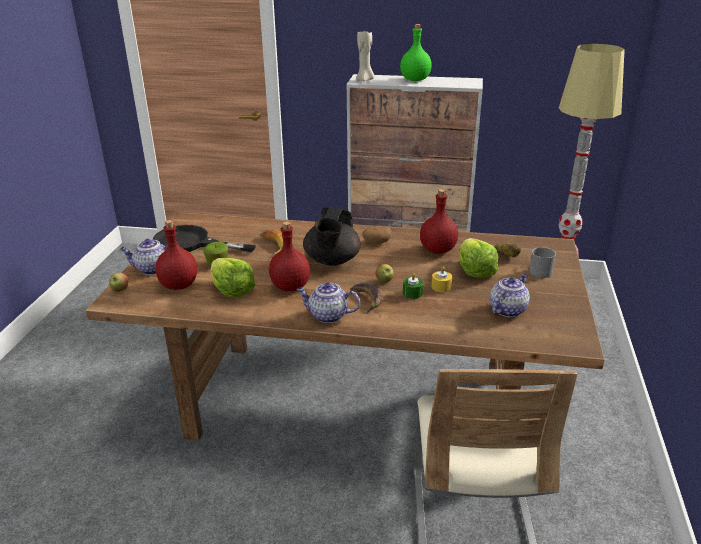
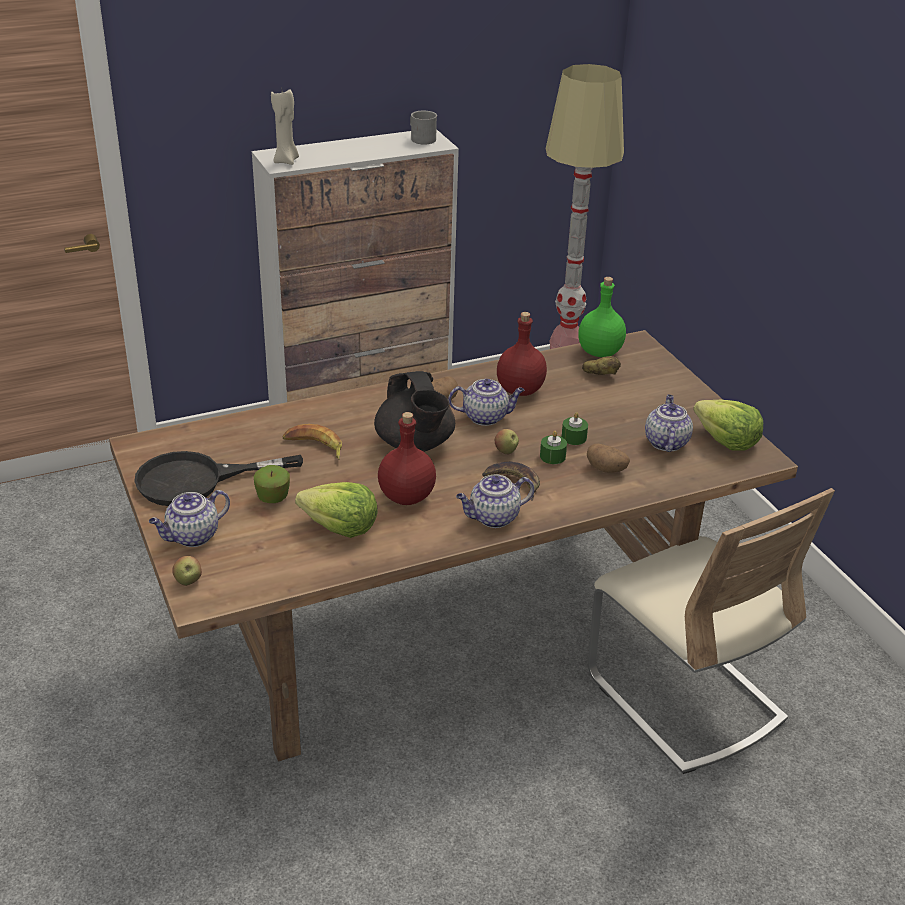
camera: 35 degrees left, 5 degrees up
(179, 285) = (261, 544): red bottle -> none
(396, 258) = (486, 417): none -> teapot
(415, 80) = (354, 148): green bottle -> green bottle (600, 352)
(441, 287) = (574, 438): yellow candle -> green candle
(441, 312) = (606, 469): none -> potato
(475, 271) = (587, 404): lettuce -> lettuce (726, 441)
(539, 270) = (650, 382): grey mug -> grey mug (421, 138)

